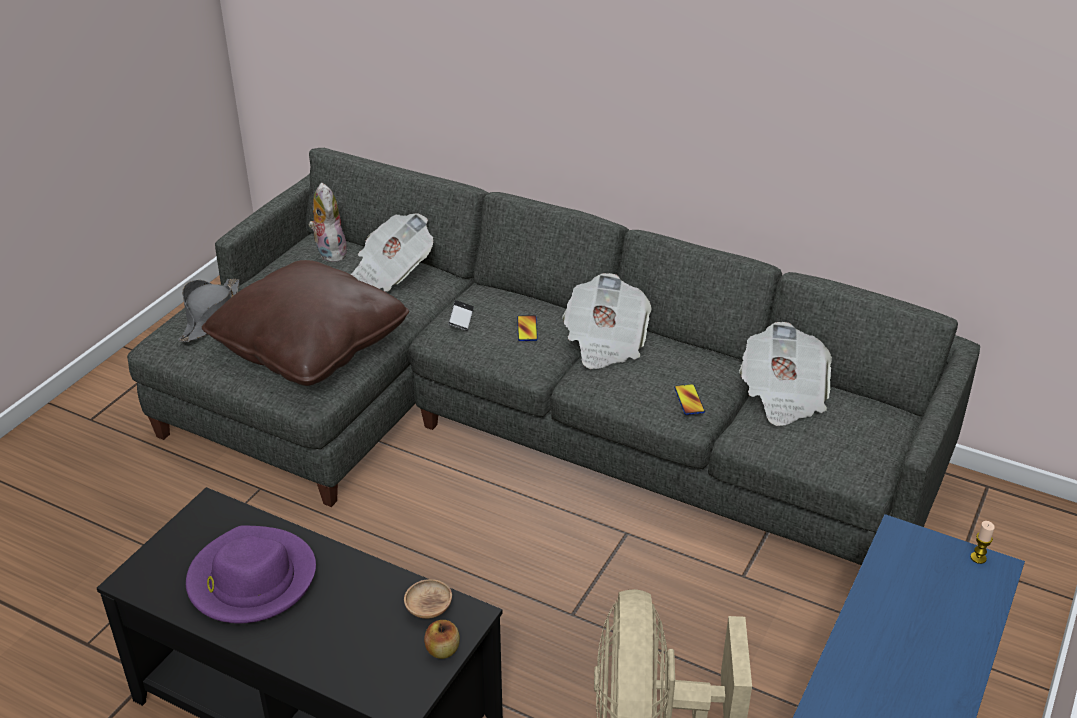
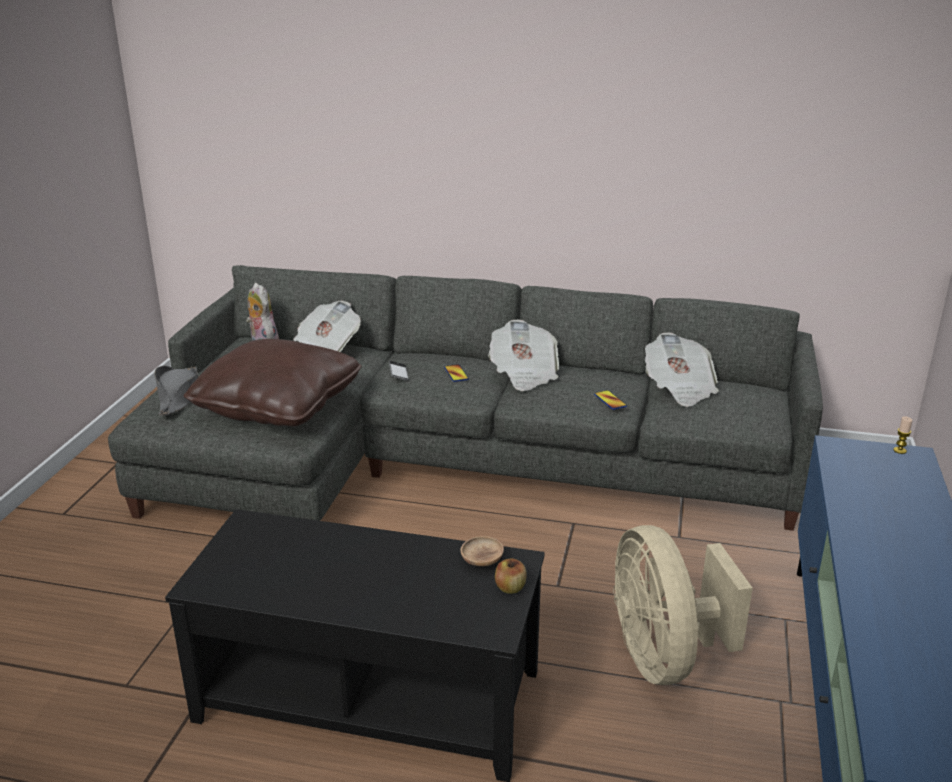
camera: 15 degrees left, 10 degrees down
(251, 580) = (311, 567): purple hat -> none

